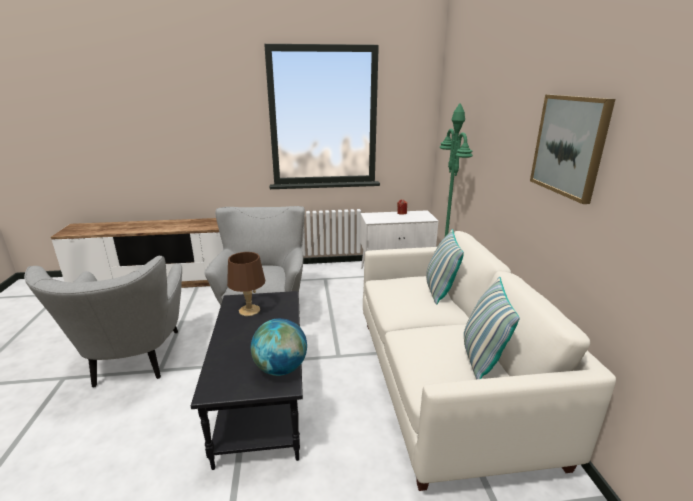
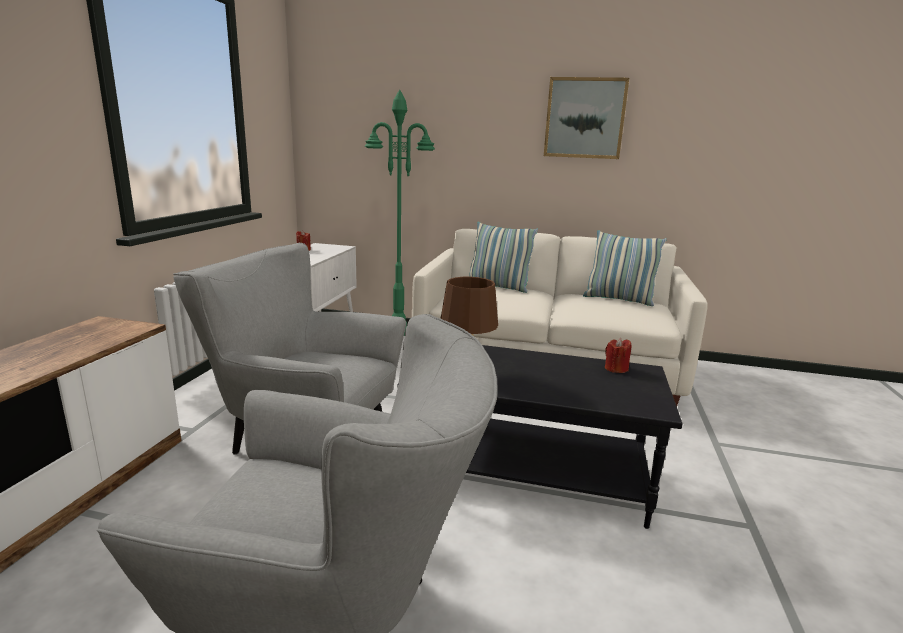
camera: 70 degrees left, 5 degrees down
(281, 369) = (616, 369): globe -> red candle

